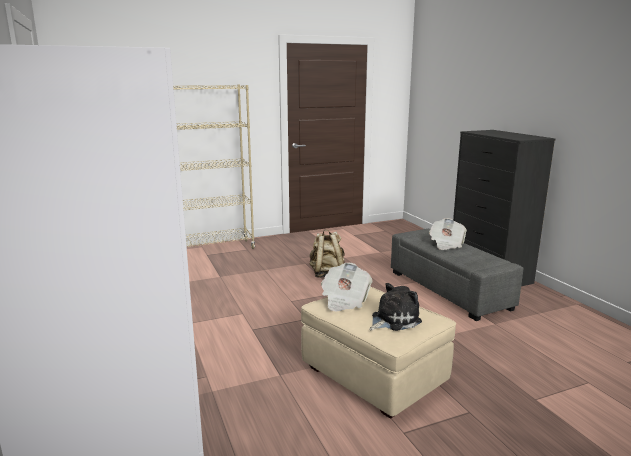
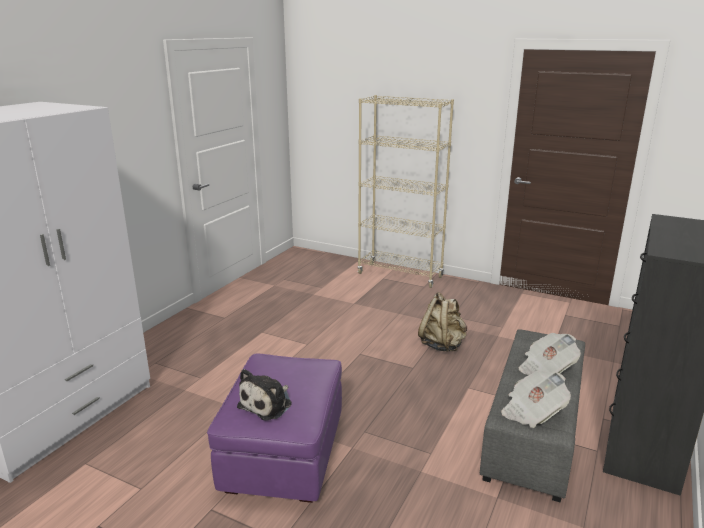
camera: 50 degrees right, 5 degrees up
(344, 300) = (279, 366): newspaper -> newspaper (532, 412)
(373, 376) = (283, 455): beige ottoman -> purple ottoman
(393, 320) = (267, 404): plush toy -> plush toy turned 105 degrees clockwise

